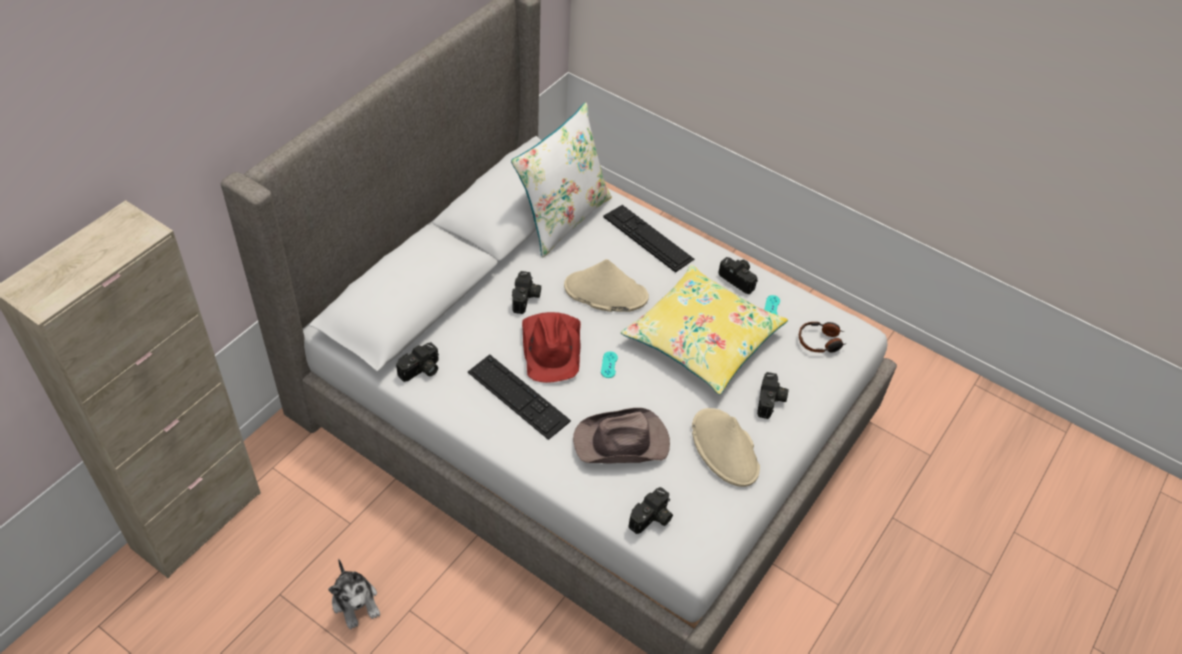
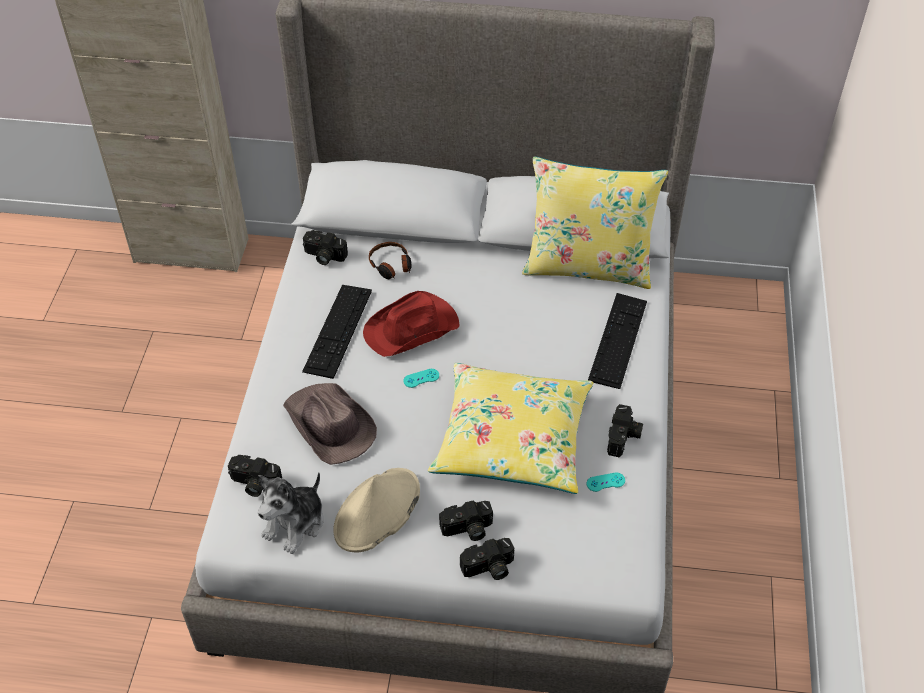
camera: 65 degrees right, 0 degrees up
(356, 602) = (170, 380): plush toy -> plush toy (295, 523)
(526, 299) = (460, 286): camera -> camera (488, 568)
(562, 218) = (588, 266): white pillow -> yellow pillow
(605, 292) = (514, 338): beige hat -> none
(820, 342) = (588, 545): headphones -> headphones (391, 266)

